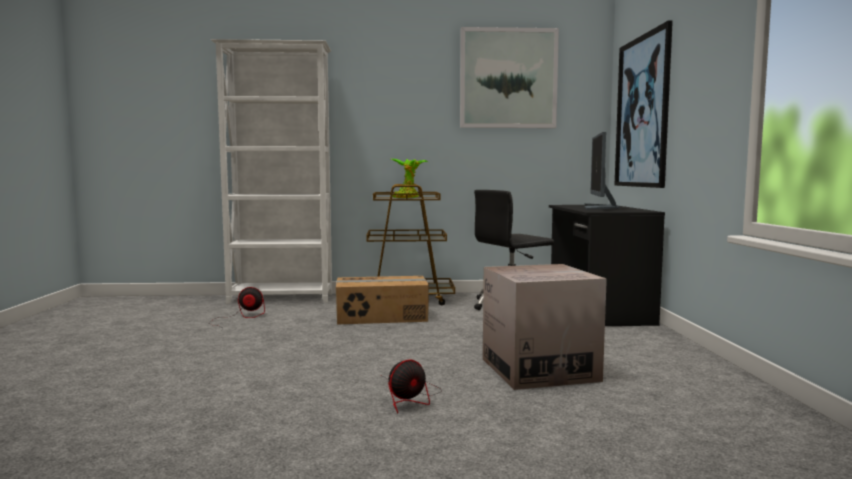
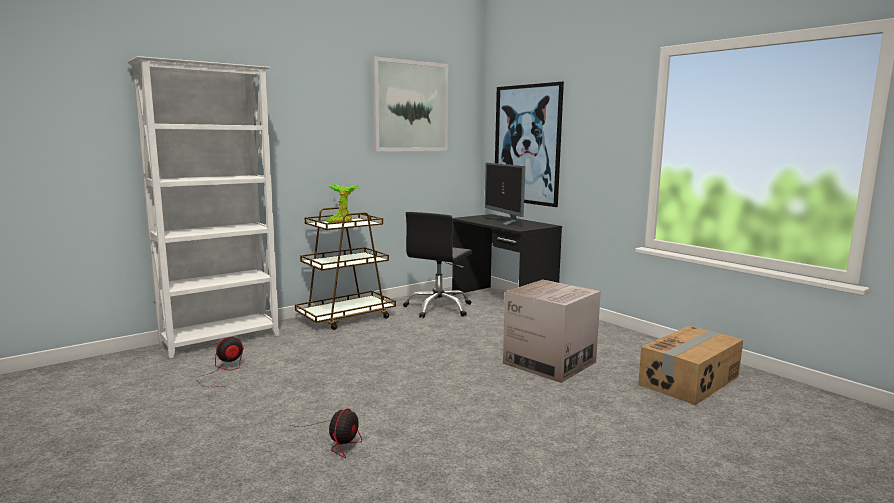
camera: 35 degrees left, 5 degrees up
(382, 316) = (359, 340): cardboard box -> cardboard box (690, 381)
(410, 398) = (514, 409): fan -> fan (339, 440)

